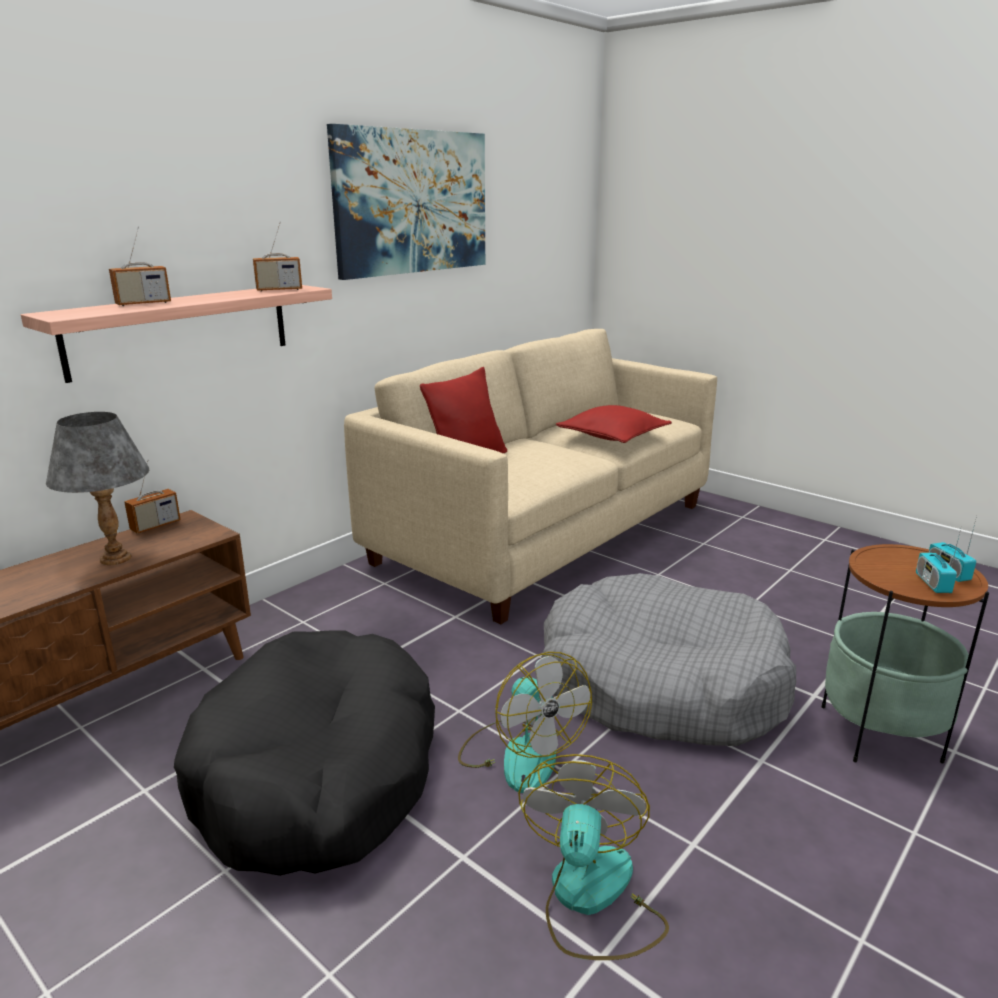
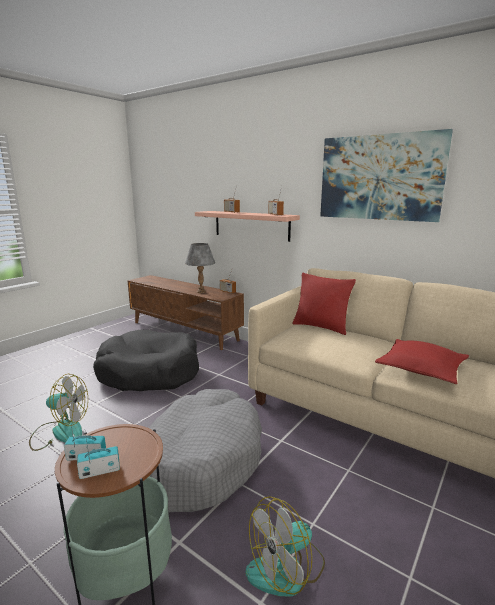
camera: 85 degrees right, 5 degrees down
(520, 753) = (148, 413): fan -> fan (286, 568)

